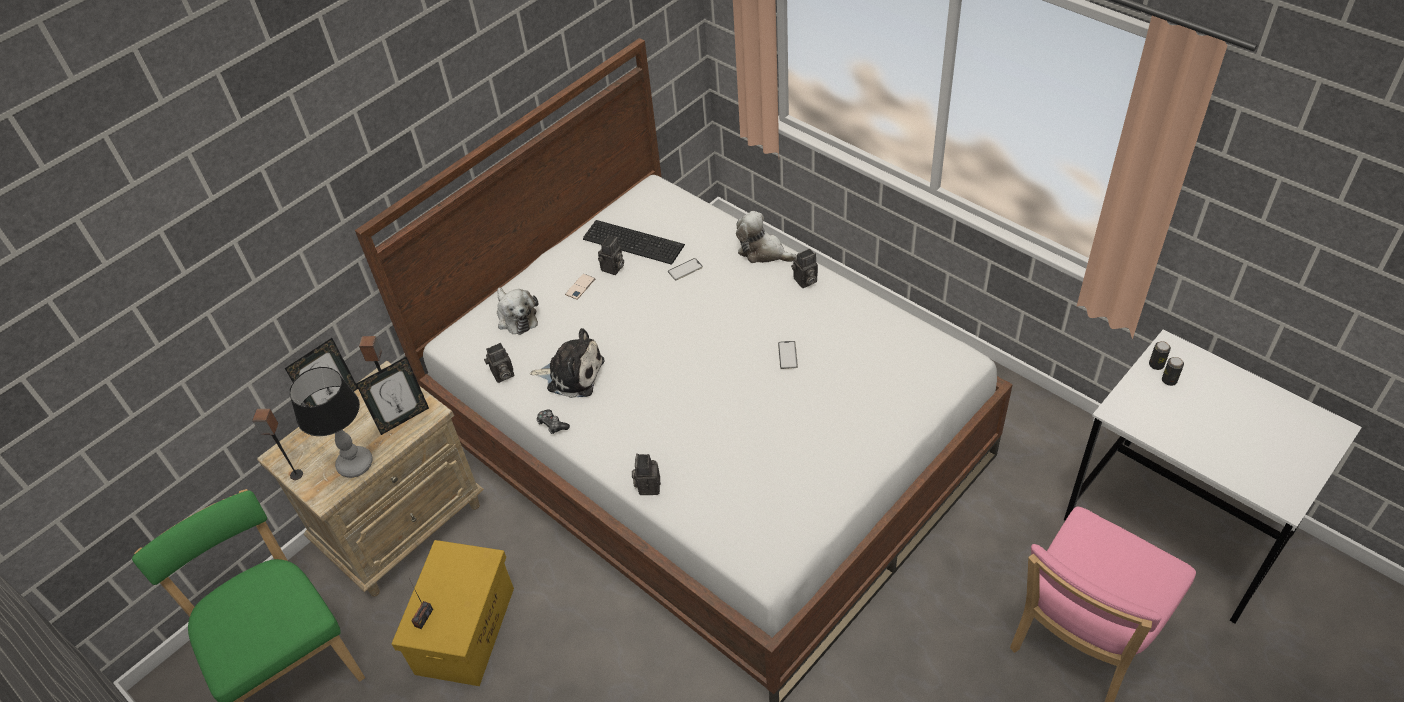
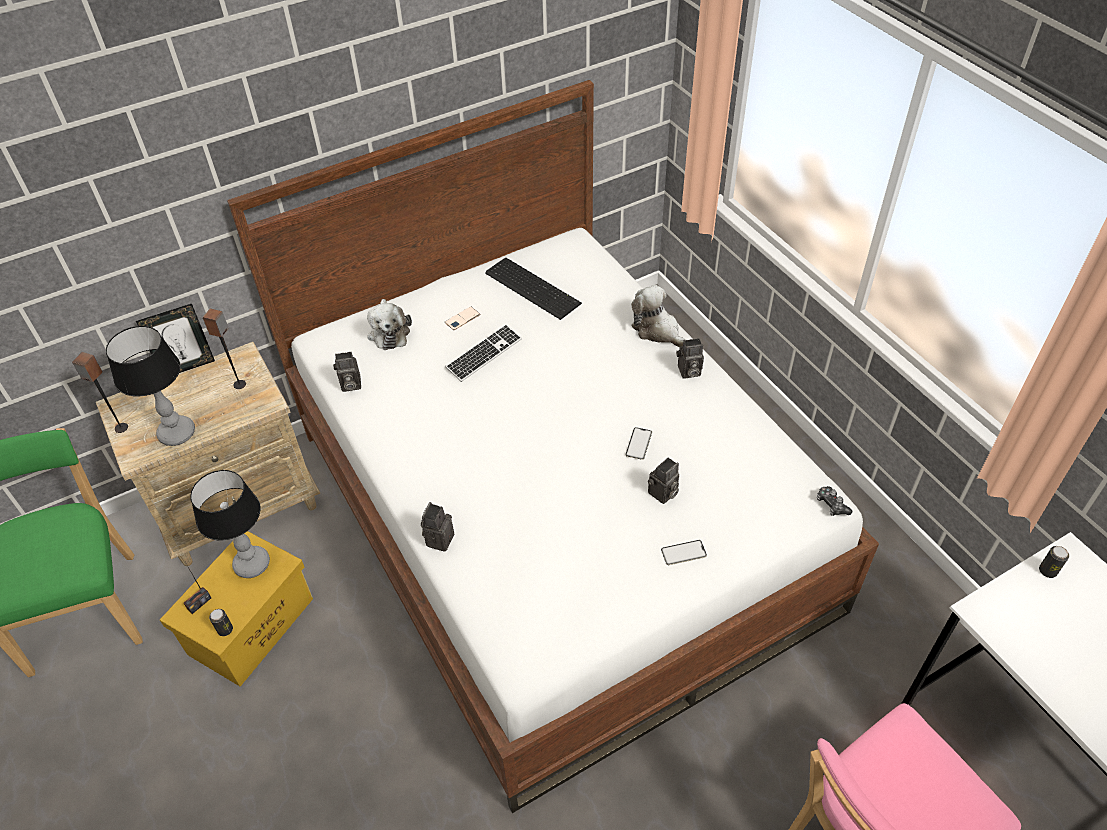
camera: 15 degrees right, 0 degrees up
(403, 418) = (240, 401): picture frame -> none
(457, 568) = (251, 563): none -> table lamp
(552, 425) = (374, 448): game controller -> game controller (831, 505)
(572, 374) = (416, 403): plush toy -> none
(613, 268) = (501, 309): camera -> camera (663, 494)
(615, 314) = (484, 354): none -> keyboard
(685, 269) = (571, 328): phone -> phone (683, 552)
(1169, 380) = (1057, 594): can -> can (225, 630)

